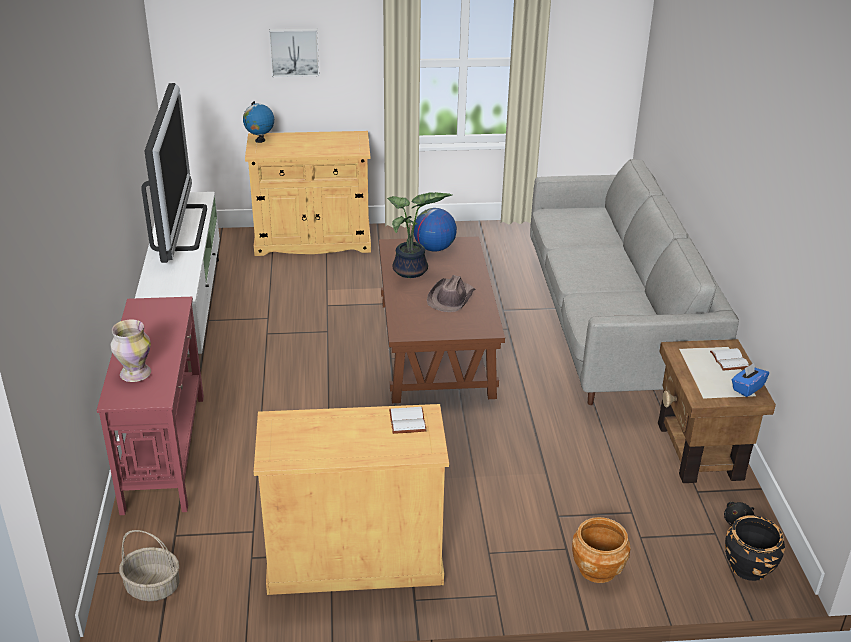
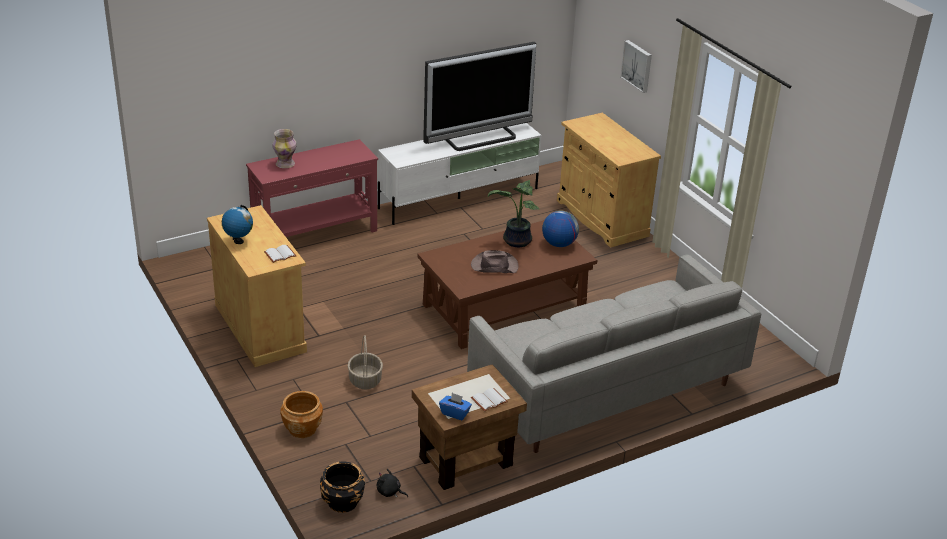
camera: 65 degrees right, 0 degrees up
(152, 587) = (202, 266): basket -> basket (365, 380)
(260, 140) = (594, 119): globe -> globe (238, 241)

